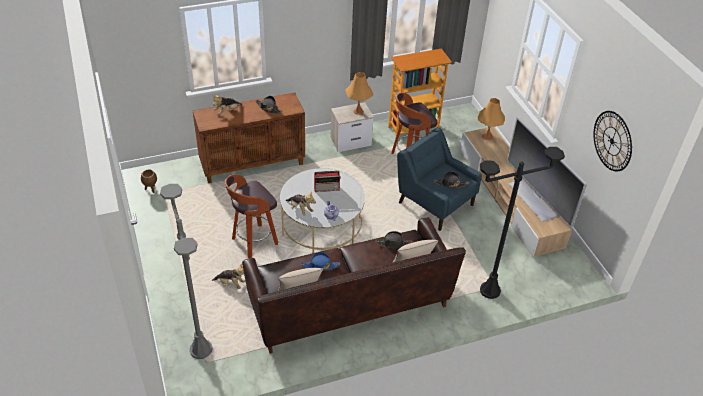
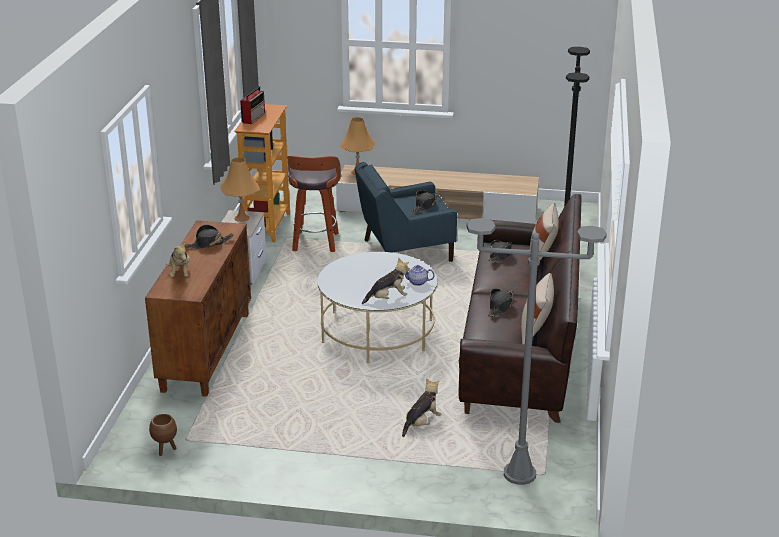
camera: 60 degrees left, 15 degrees down
(253, 242) = (360, 387): stool -> none
(320, 266) = (500, 307): blue hat -> black hat
(327, 188) = (366, 272): radio -> radio (254, 118)
(533, 199) = (479, 180): television -> none
(612, 141) = (542, 52): wall clock -> none

